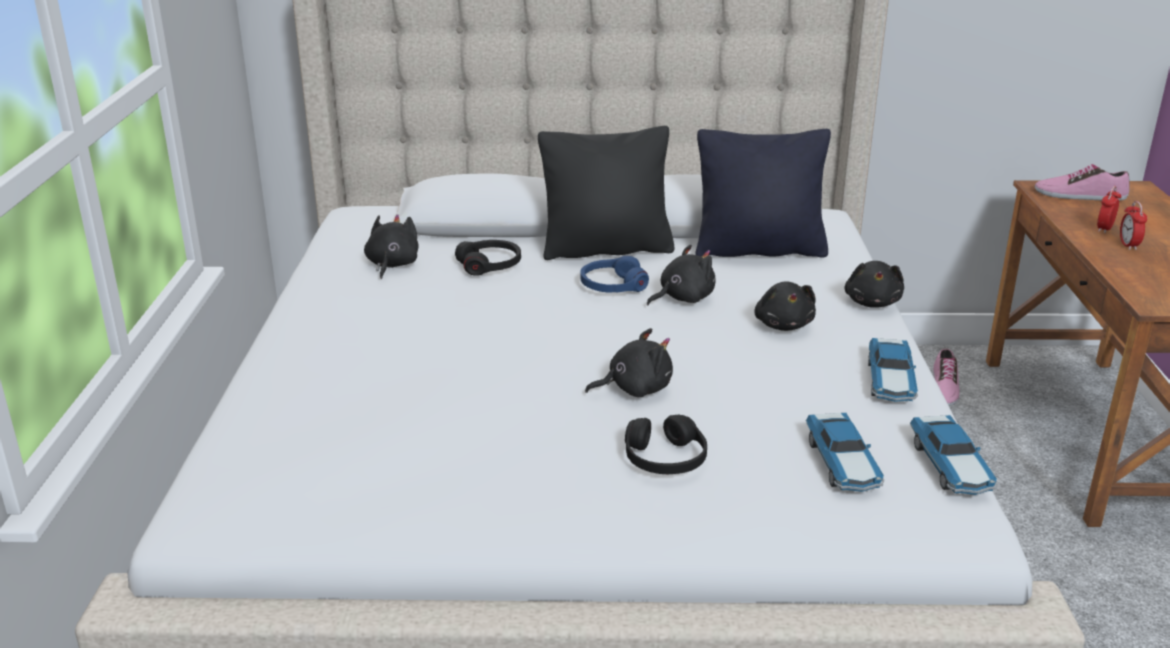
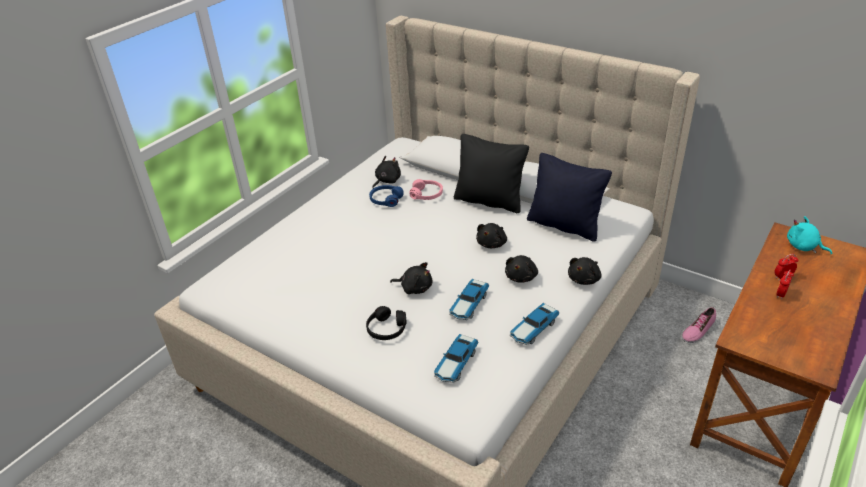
camera: 35 degrees right, 10 degrees up
(490, 265) = (426, 194): black headphones -> pink headphones
(612, 286) = (468, 225): blue headphones -> blue headphones (386, 200)
(683, 298) = (492, 243): black plush toy -> black plush toy turned 120 degrees clockwise
(951, 467) = (502, 387): toy car -> toy car (468, 305)
(1080, 195) = (803, 247): shoe -> turquoise plush toy

